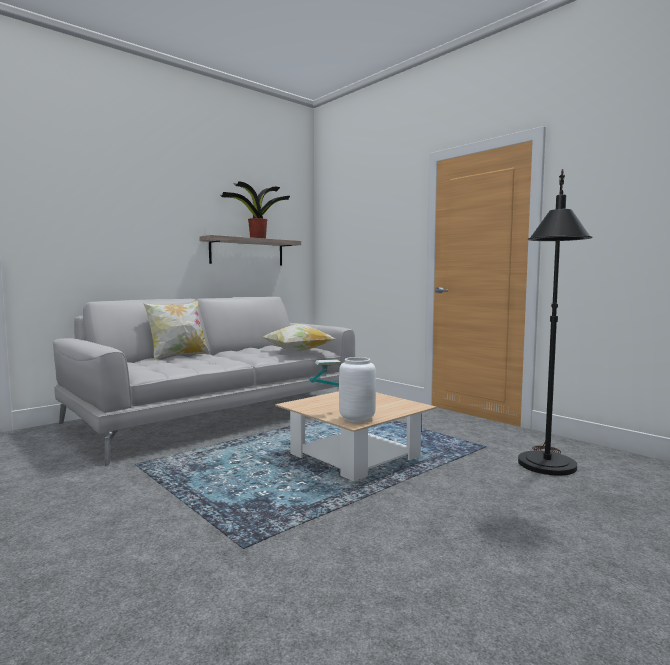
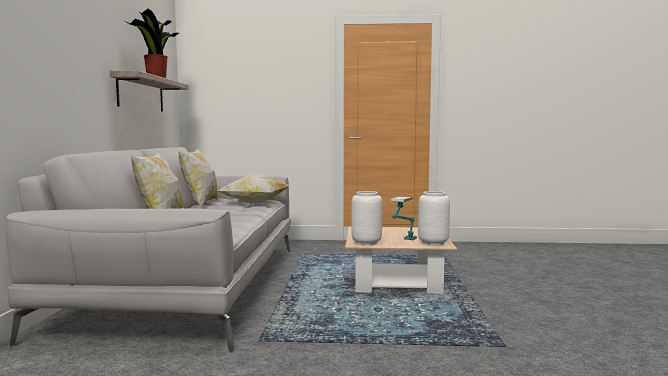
camera: 45 degrees left, 0 degrees up
(260, 347) = (200, 203): none -> pillow
(305, 404) = (367, 242): none -> white vase
(546, 470) = (500, 259): black floor lamp -> none

